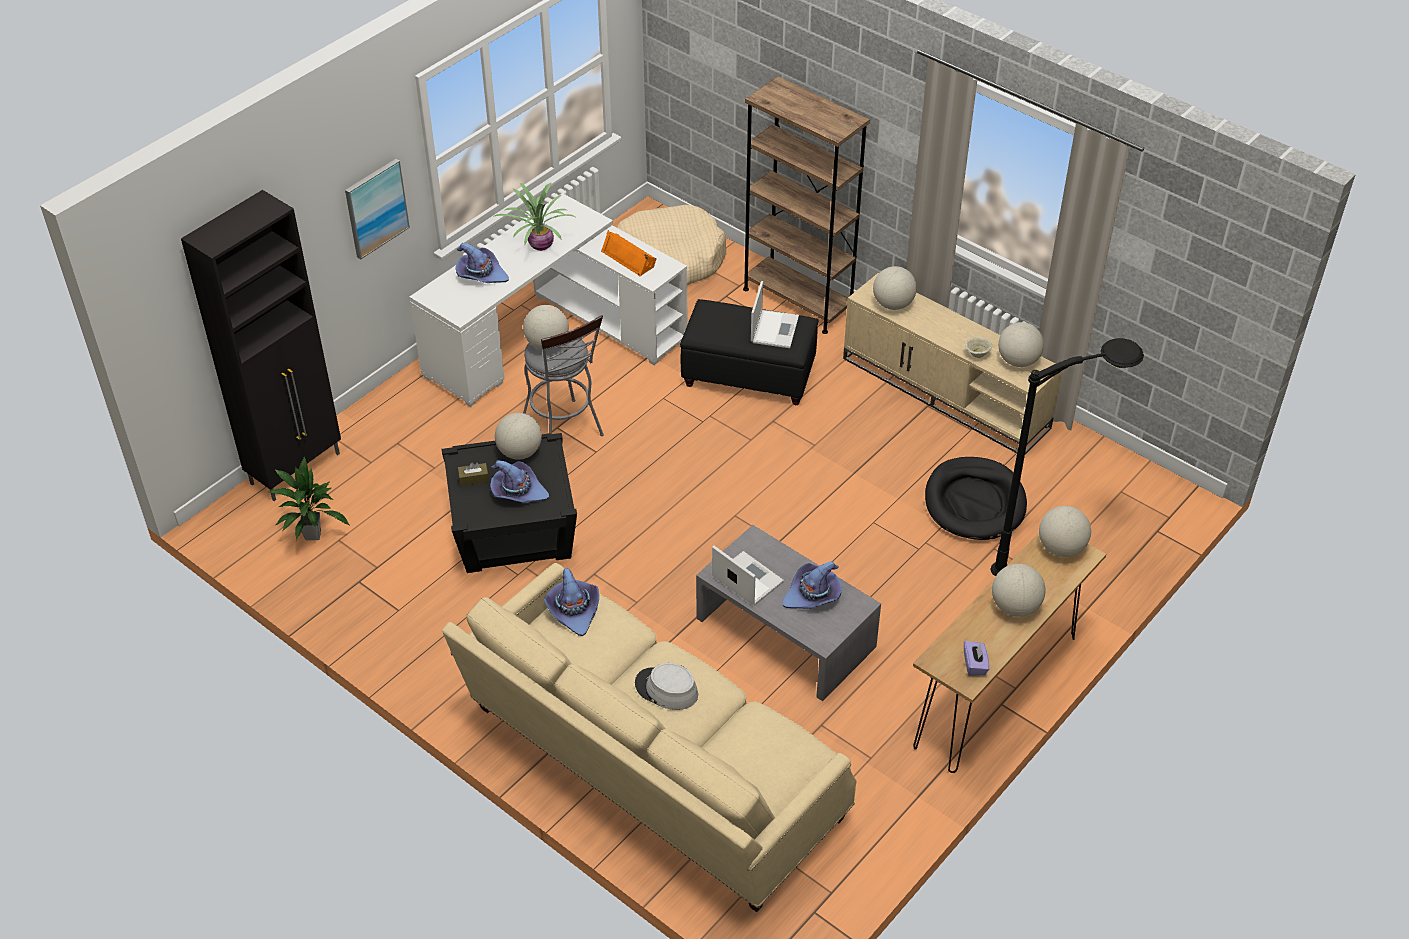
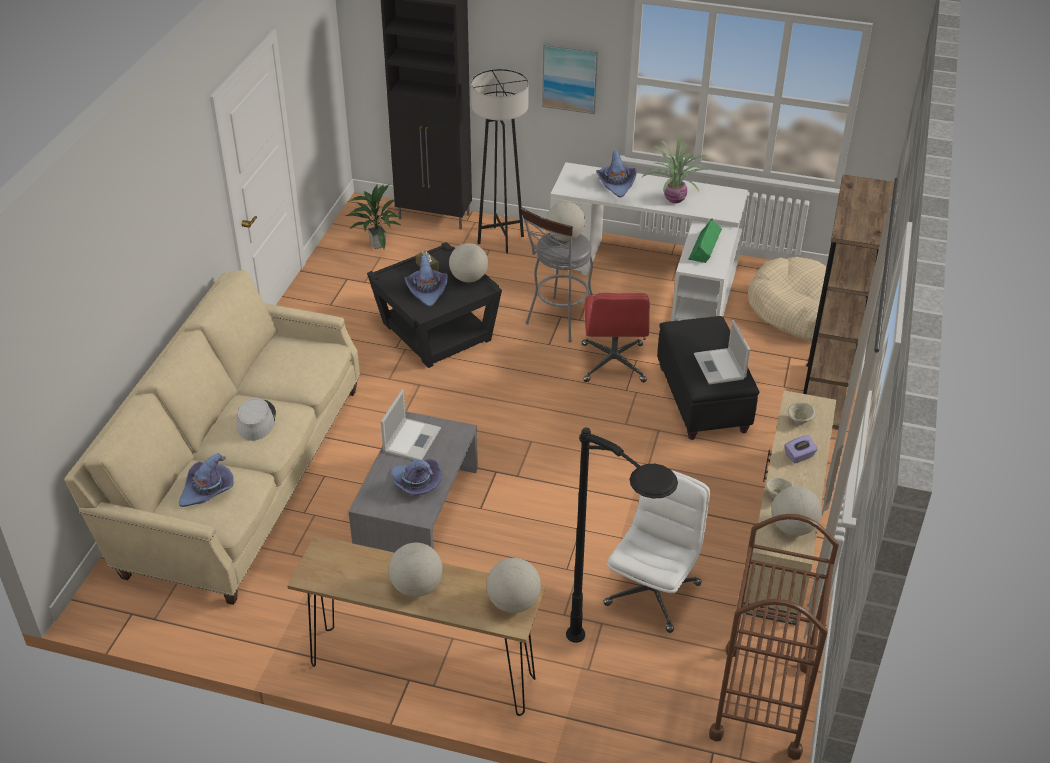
camera: 65 degrees right, 5 degrees down
(386, 428) = (500, 240): none -> grey floor lamp
(573, 610) = (314, 350): purple hat -> purple hat (208, 490)
(629, 258) = (705, 247): orange speaker -> green speaker
(658, 416) = (613, 363): none -> red office chair
(774, 328) = (720, 367): laptop -> laptop turned 90 degrees clockwise
(893, 304) = (800, 421): globe -> beige bowl
(974, 502) = (653, 593): black dog bed -> white office chair
(975, 665) = (330, 576): purple tissue box -> purple tissue box (799, 456)
(1118, 481) = (762, 701): none -> brown cart

